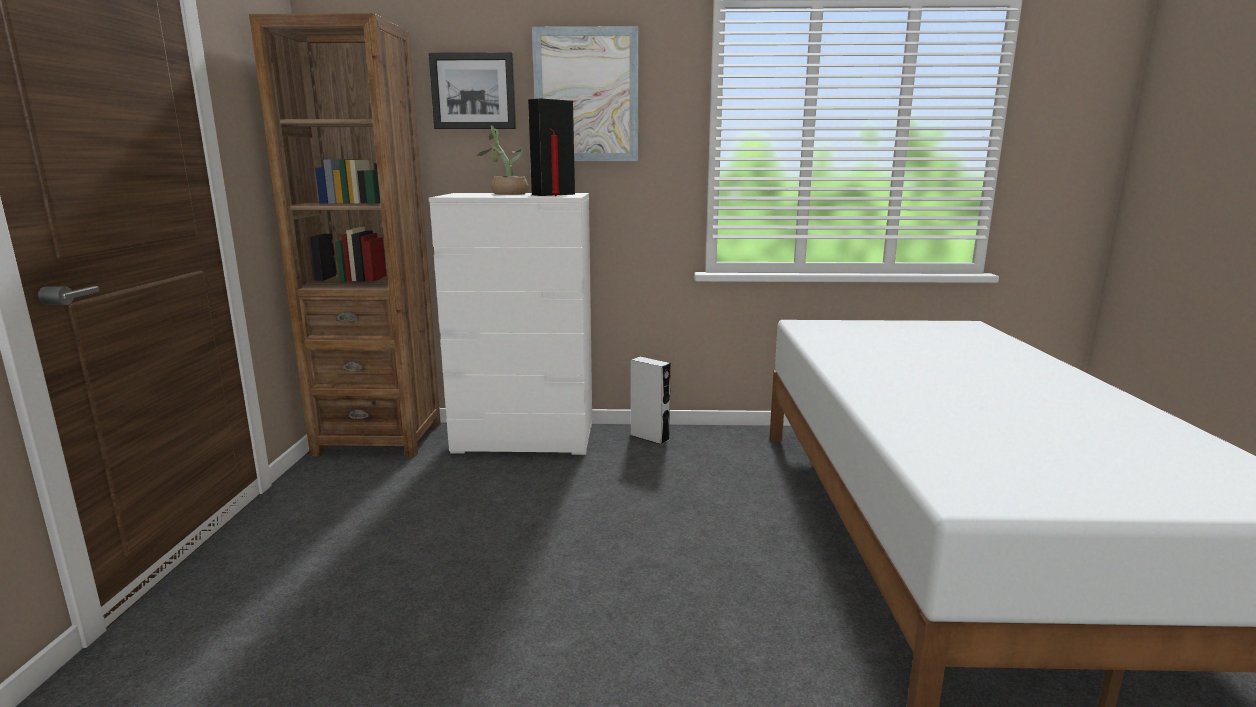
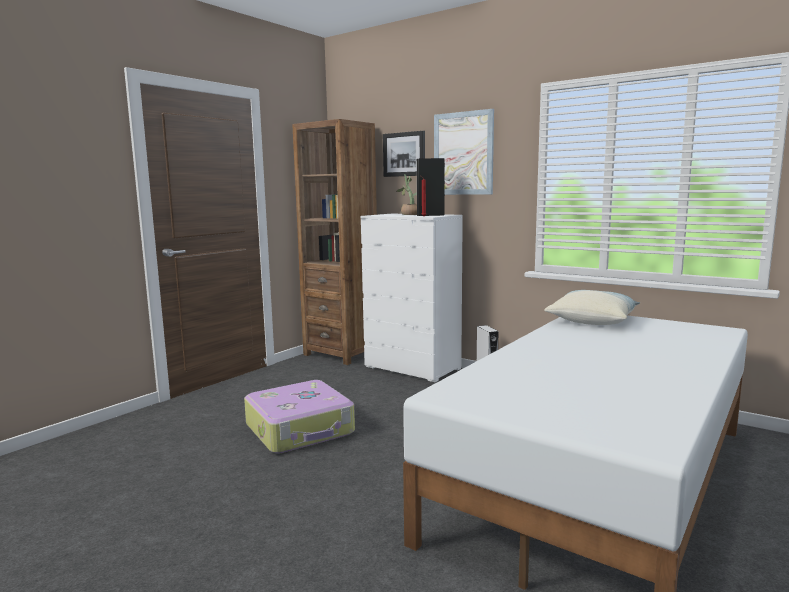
camera: 35 degrees right, 5 degrees down
(485, 603) = (301, 429): none -> suitcase
(837, 332) = (592, 320): none -> pillow

